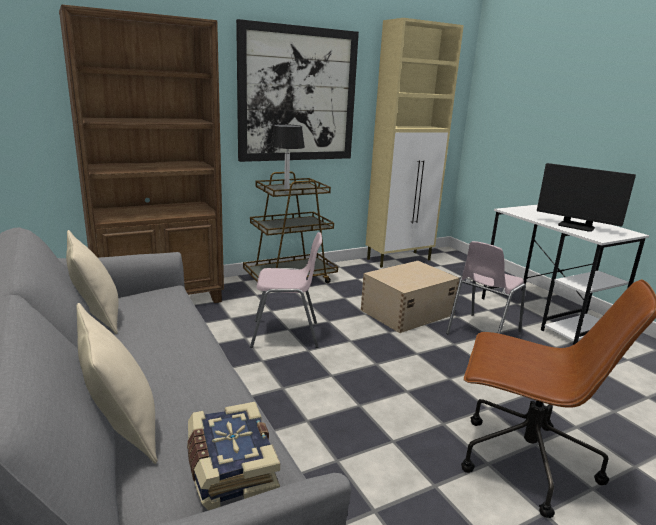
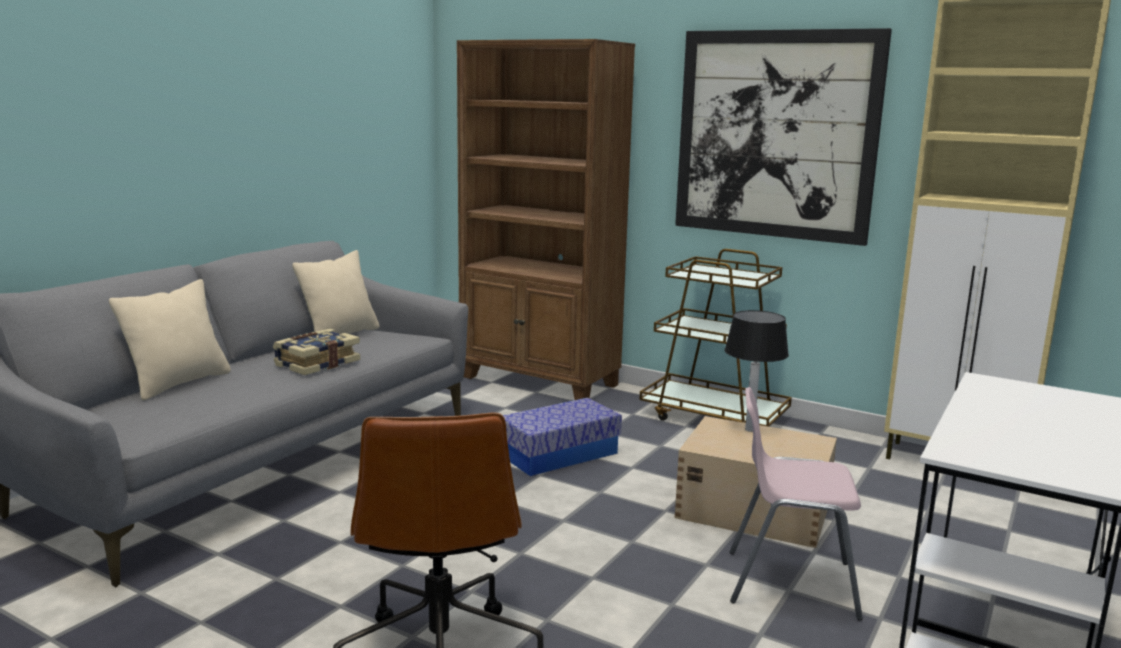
camera: 60 degrees right, 5 degrees down
(229, 467) = (145, 417): book -> book (316, 363)
(286, 191) = (702, 275): table lamp -> table lamp (749, 430)
(286, 334) = (559, 454): pink chair -> storage box
(576, 226) = (1004, 433): monitor -> none

